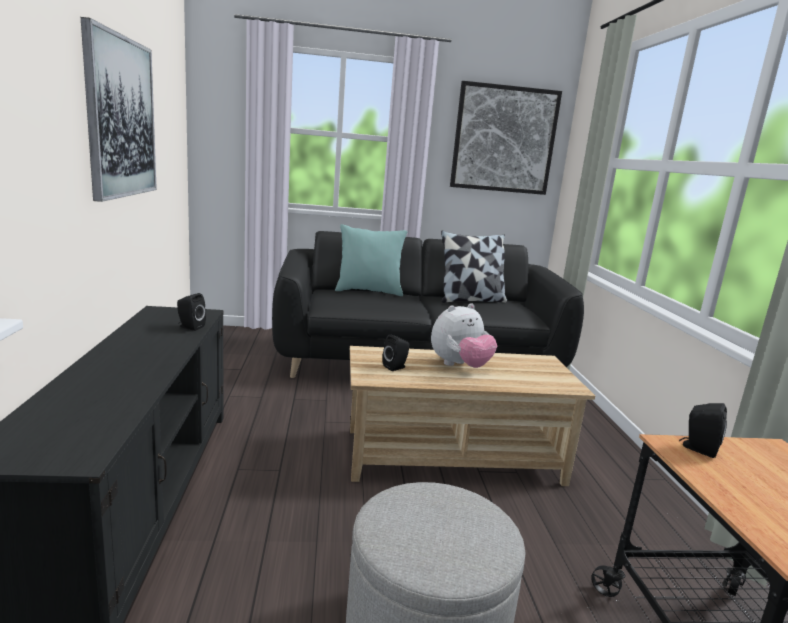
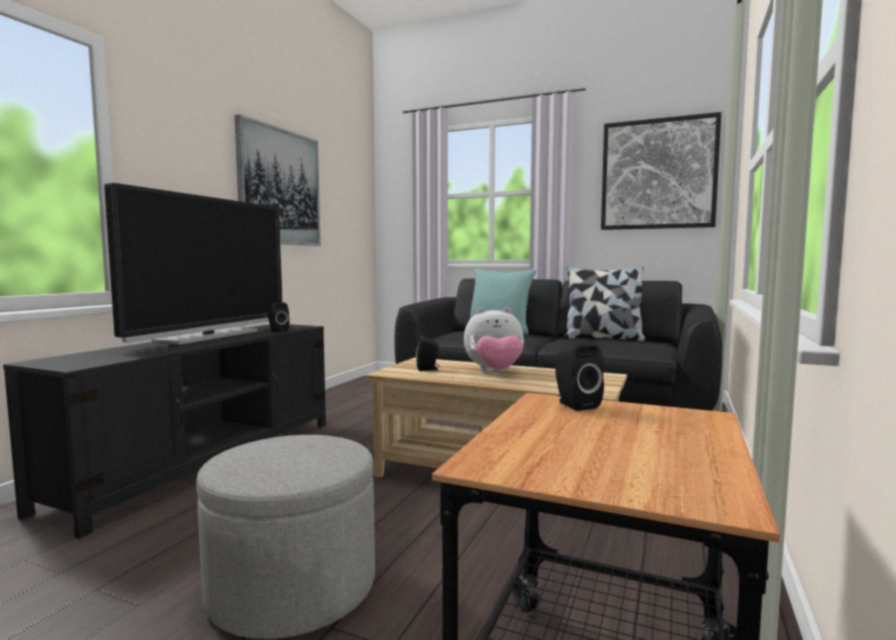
camera: 30 degrees right, 10 degrees down
(124, 350) = (209, 336): none -> television

